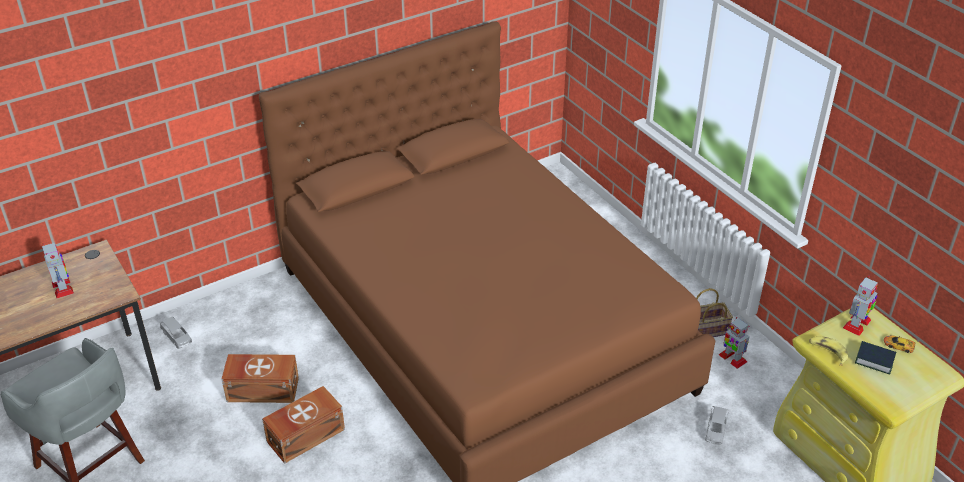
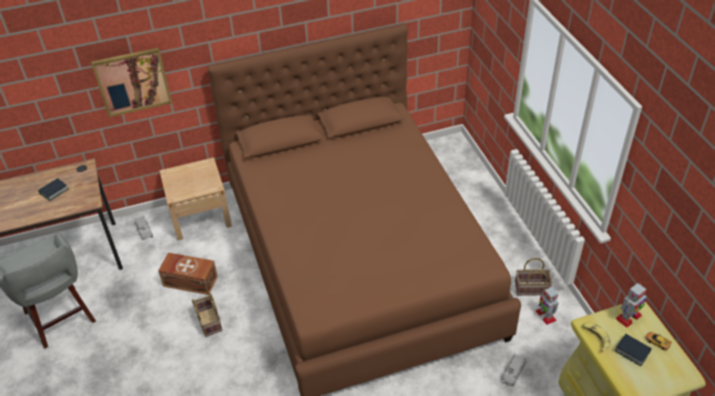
camera: 15 degrees right, 5 degrees up
(63, 288) = (54, 191): toy robot -> book
(159, 124) = (132, 81): none -> picture
(249, 308) = (200, 216): none -> beige nightstand
(304, 435) = (208, 321): brown storage box -> basket

